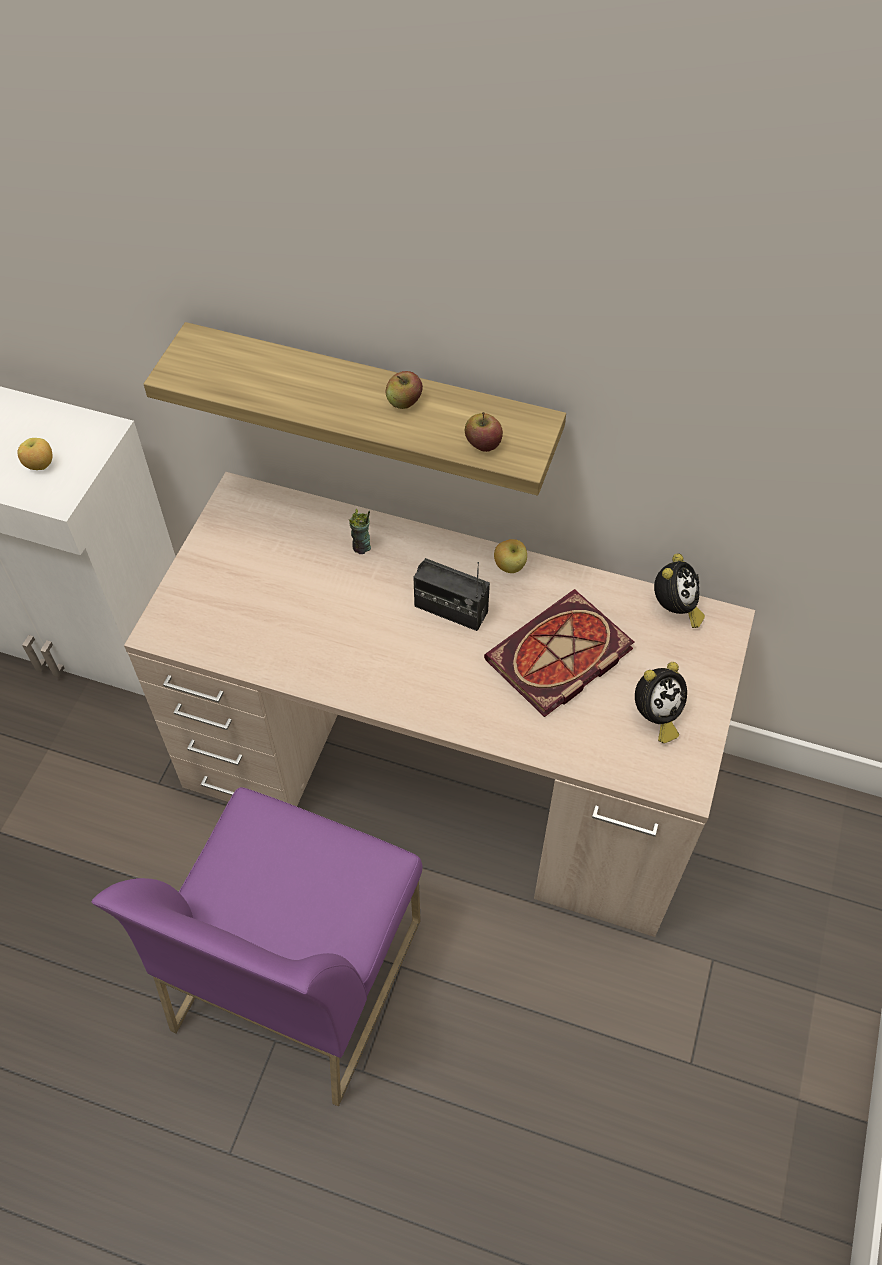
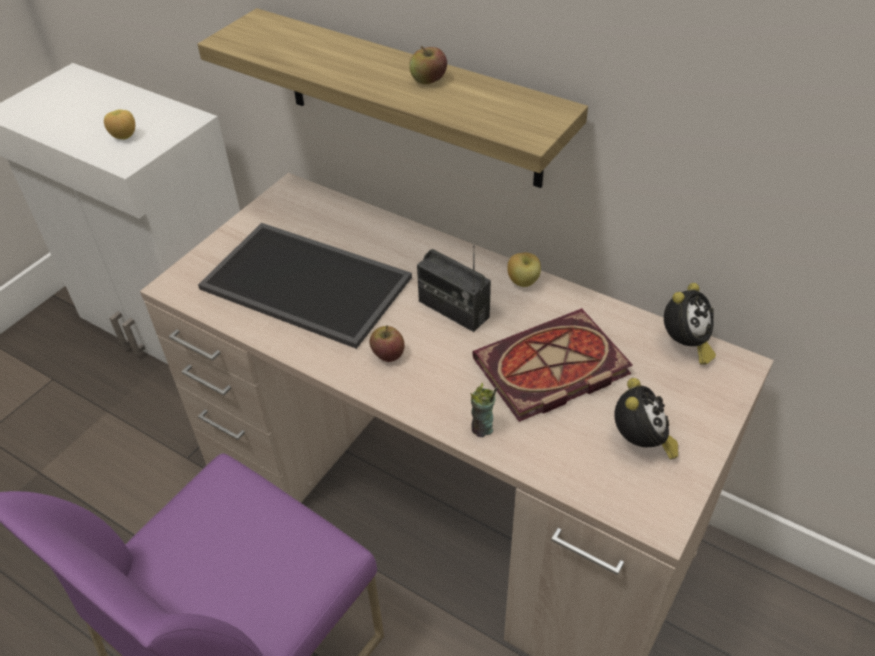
camera: 15 degrees right, 10 degrees down
(297, 603) = (309, 282): none -> tray
(361, 547) = (386, 246): cup -> cup (482, 429)
(482, 444) = (493, 119): apple -> apple (388, 354)
(655, 716) = (640, 443): alarm clock -> alarm clock turned 60 degrees counterclockwise

